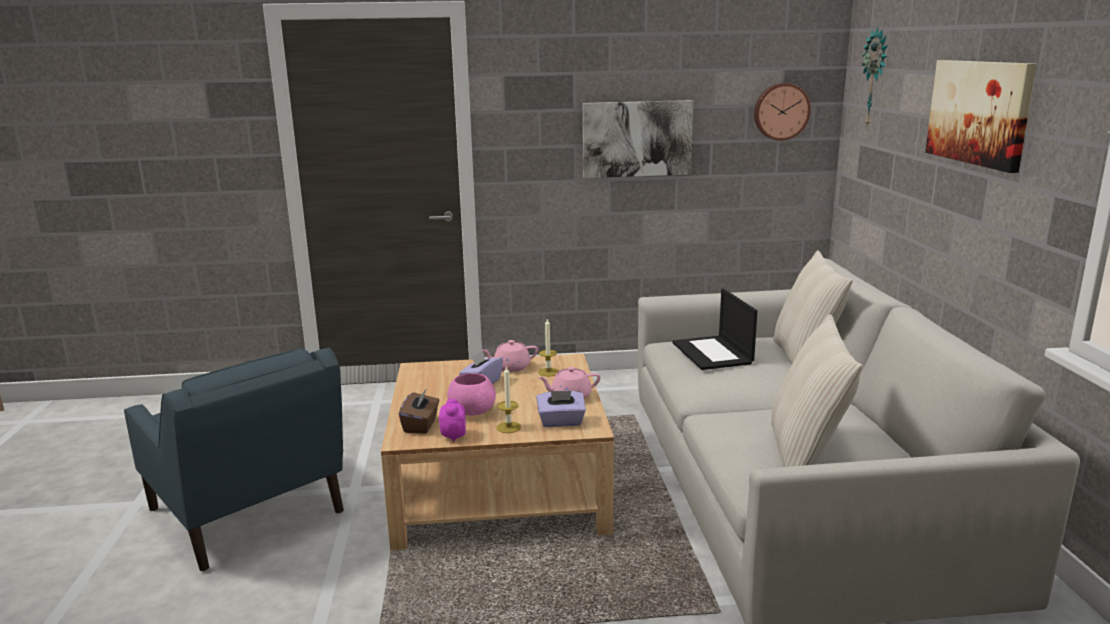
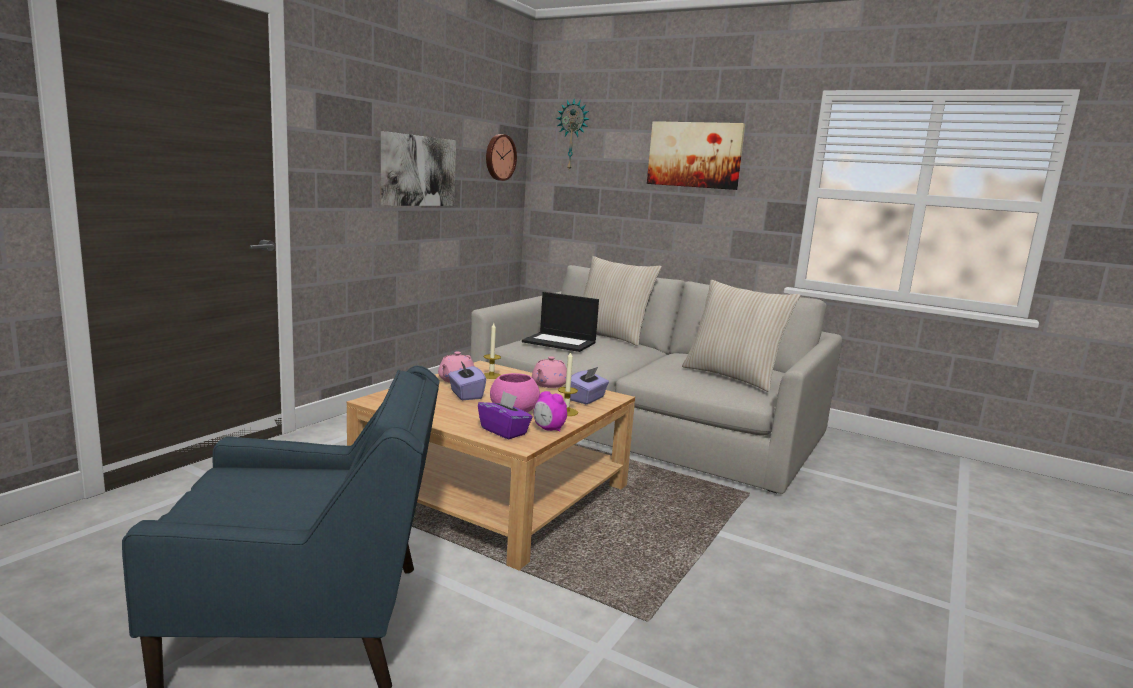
camera: 55 degrees left, 5 degrees down
(421, 425) = (504, 431): brown tissue box -> purple tissue box

